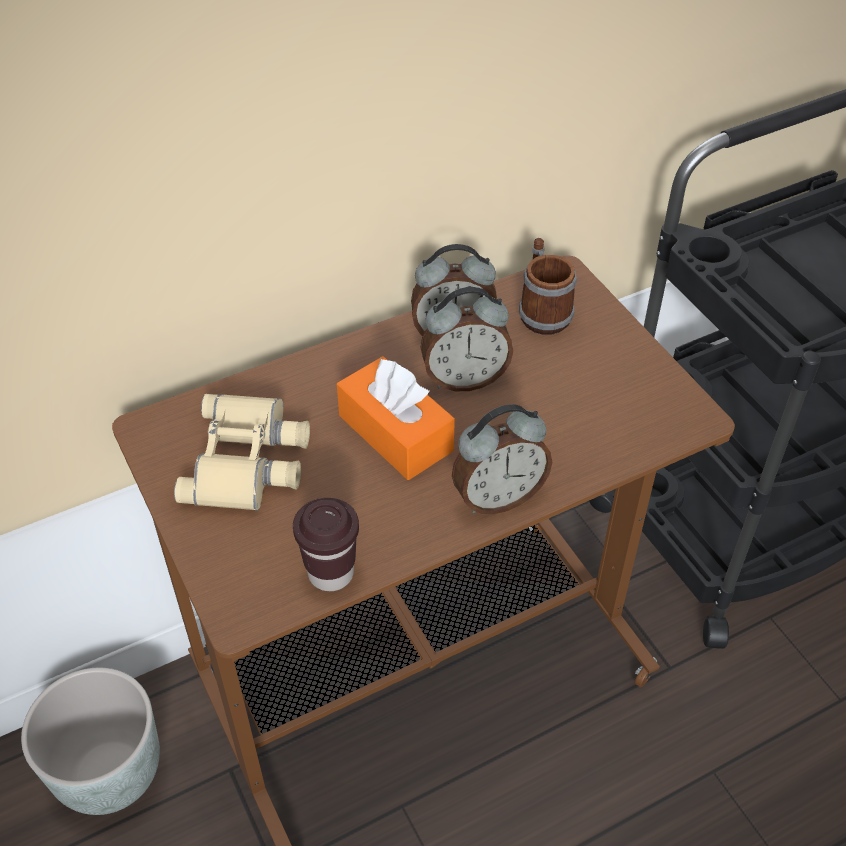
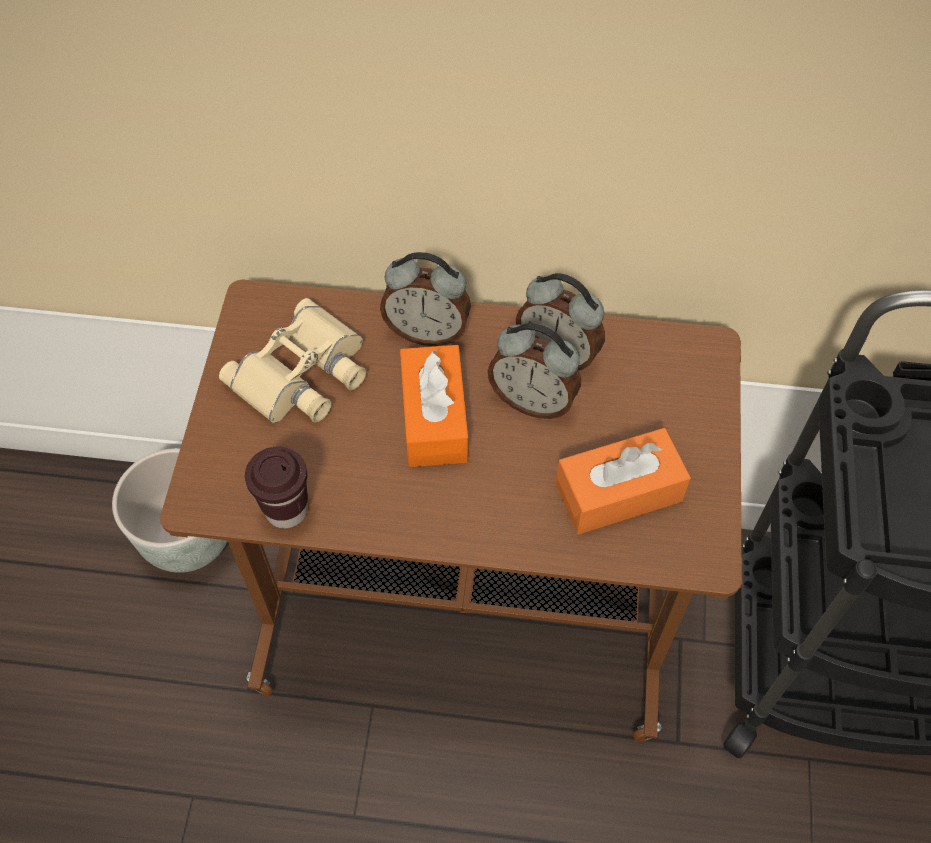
camera: 35 degrees right, 10 degrees up
(498, 497) = (468, 526): alarm clock -> alarm clock (427, 331)
(542, 311) = (658, 373): mug -> none
(590, 408) = (618, 492): none -> orange tissue box

